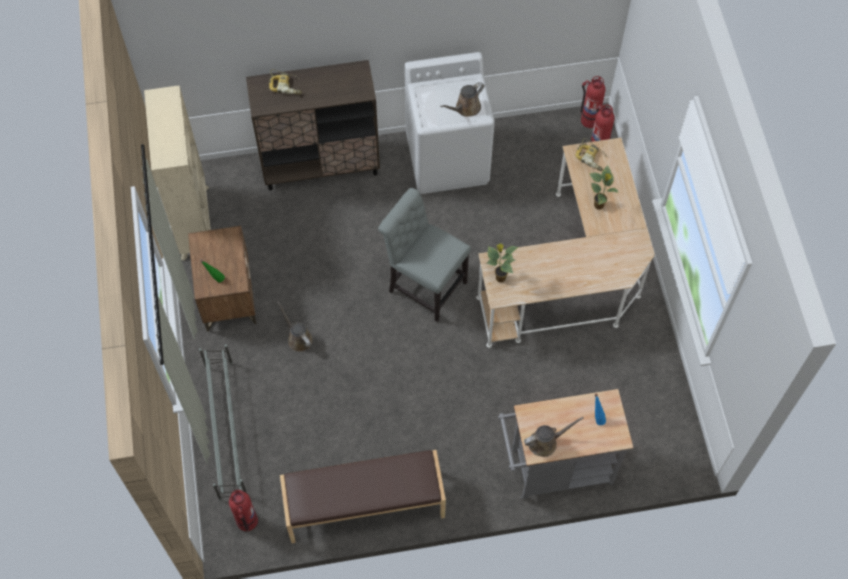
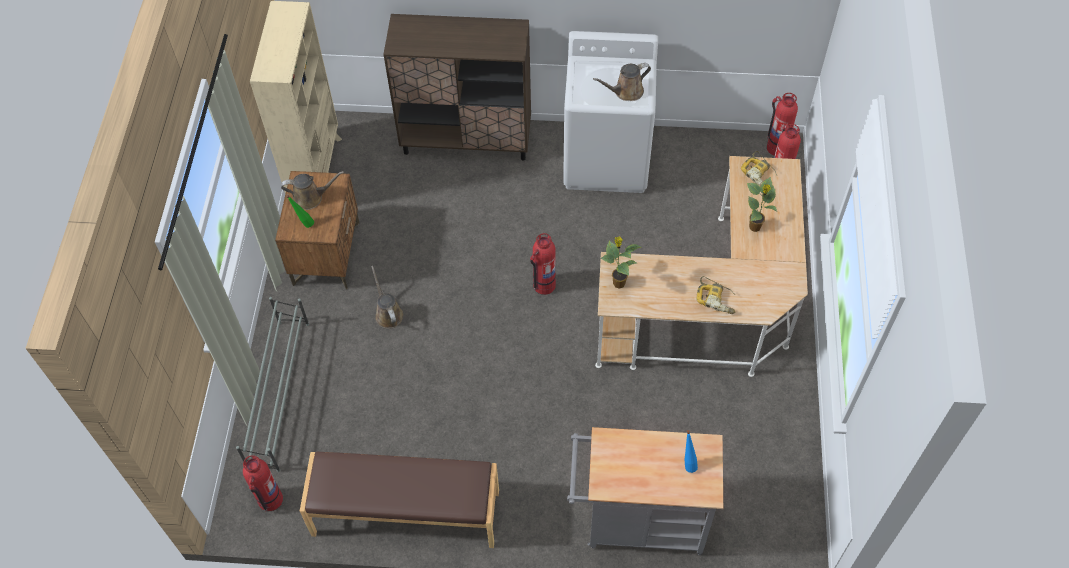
camera: 15 degrees right, 5 degrees down
(286, 85) = (431, 29): power drill -> power drill (716, 299)
(424, 285) = (543, 285): grey chair -> fire extinguisher
(545, 442) = (618, 478): brown watering can -> brown watering can (311, 197)

